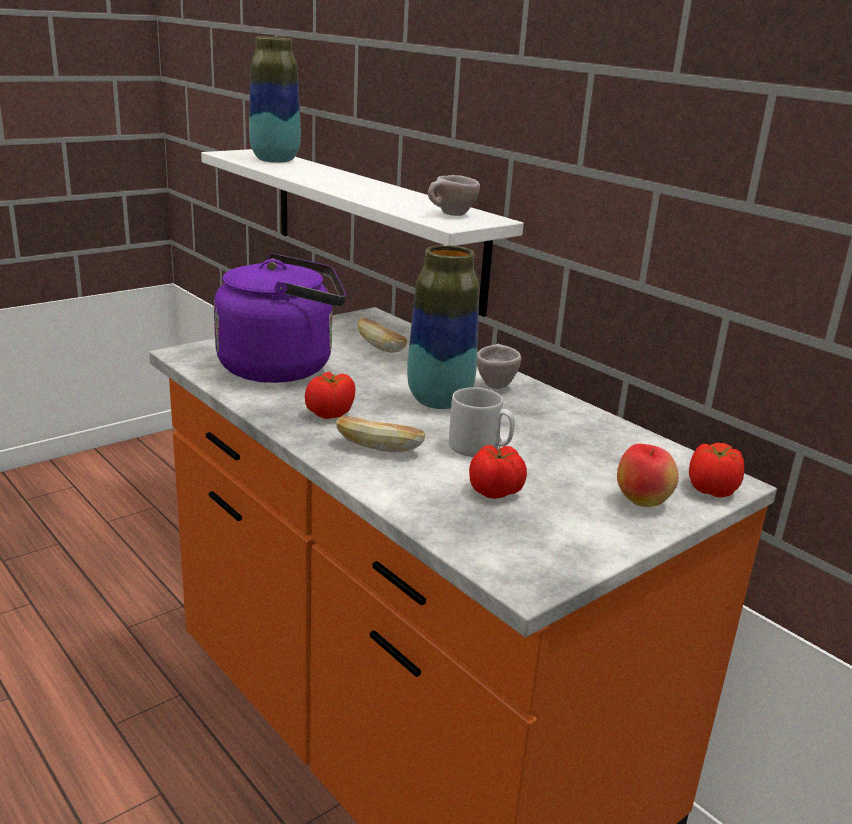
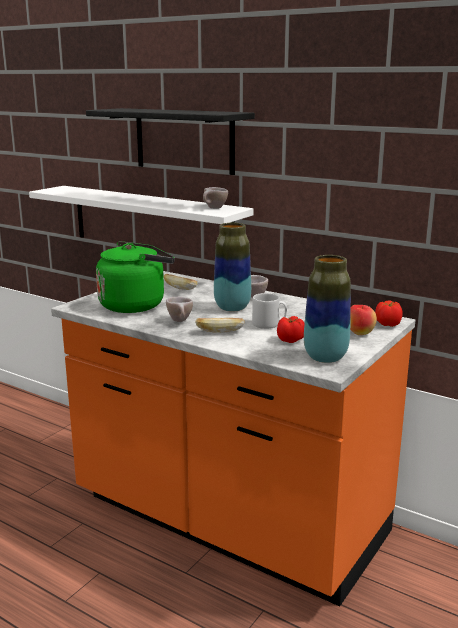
camera: 15 degrees left, 5 degrees down
(275, 160) = (80, 191): vase -> vase (325, 357)
(283, 367) = (136, 305): purple kettle -> green kettle
(329, 414) = (181, 321): tomato -> beige cup
(430, 86) = (184, 140): none -> black shelf

